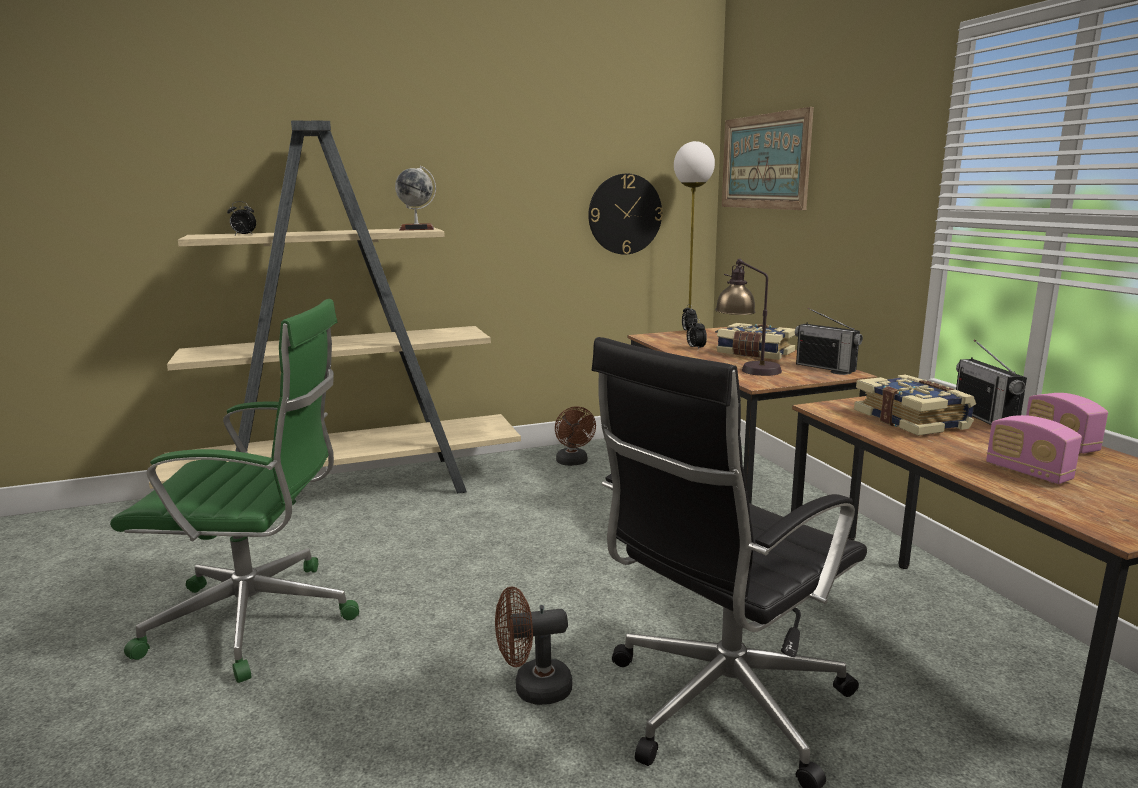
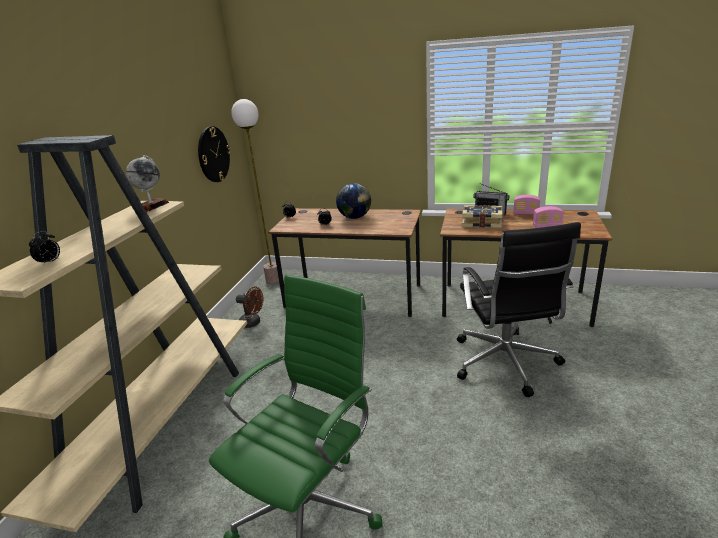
camera: 55 degrees left, 10 degrees up
(533, 689) = (462, 410): brown fan -> none
(746, 369) = (377, 226): table lamp -> none
(754, 353) = (354, 217): book -> globe
(764, 162) = (289, 107): picture -> none
(825, 367) = (397, 213): radio -> none

